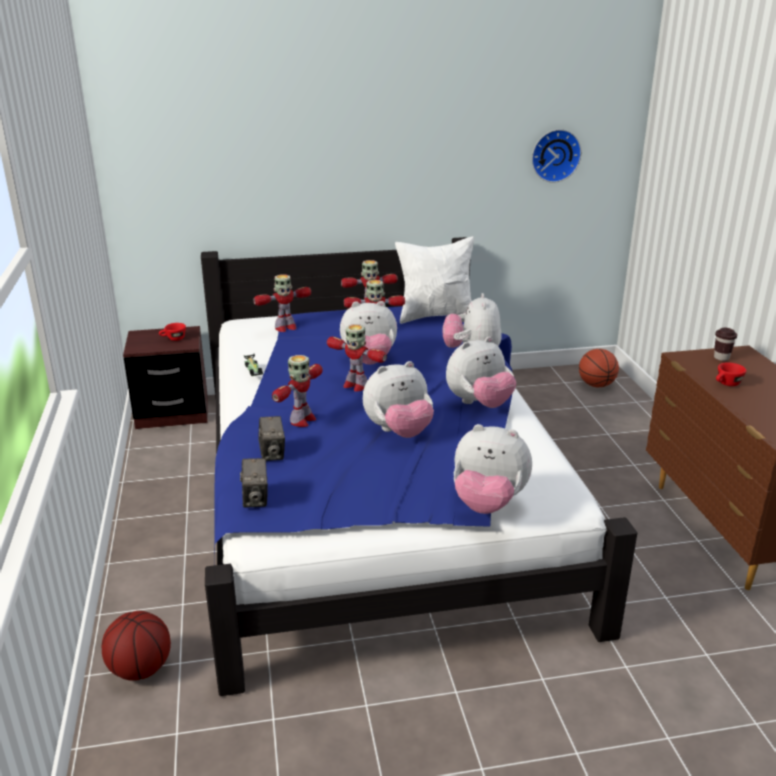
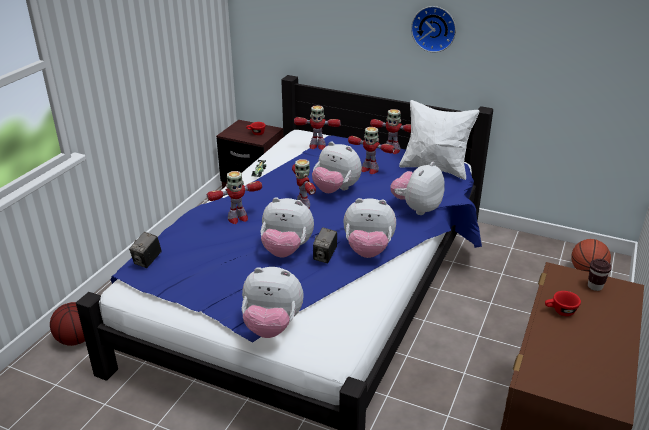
camera: 35 degrees right, 5 degrees up
(272, 454) = (194, 235): camera -> camera (325, 256)
(488, 504) = (272, 326): plush toy -> plush toy turned 45 degrees counterclockwise
(555, 155) = (589, 51): wall clock -> wall clock (434, 28)

